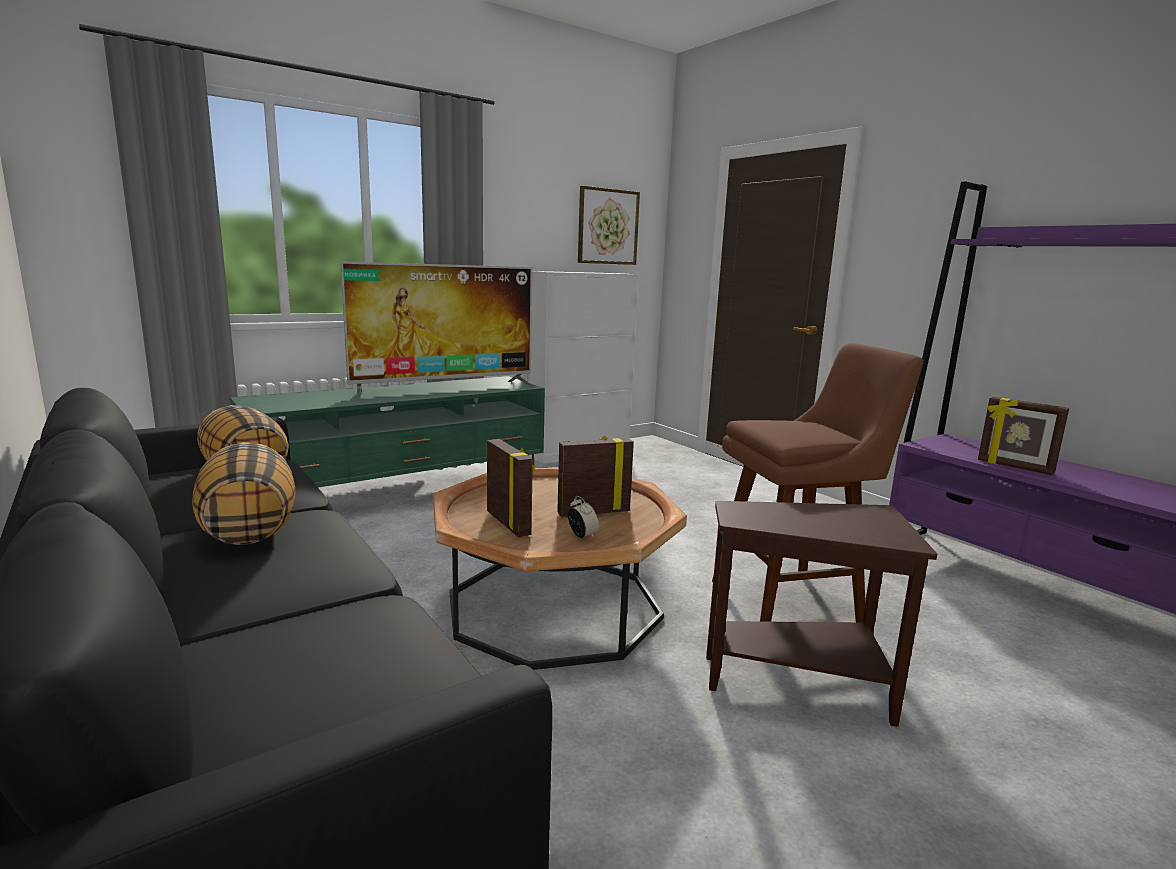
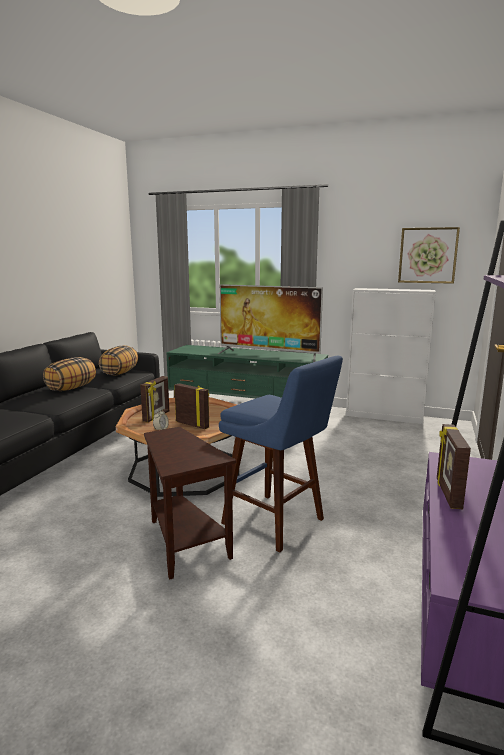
camera: 55 degrees right, 0 degrees up
(793, 601) = (278, 523): brown stool -> blue stool

